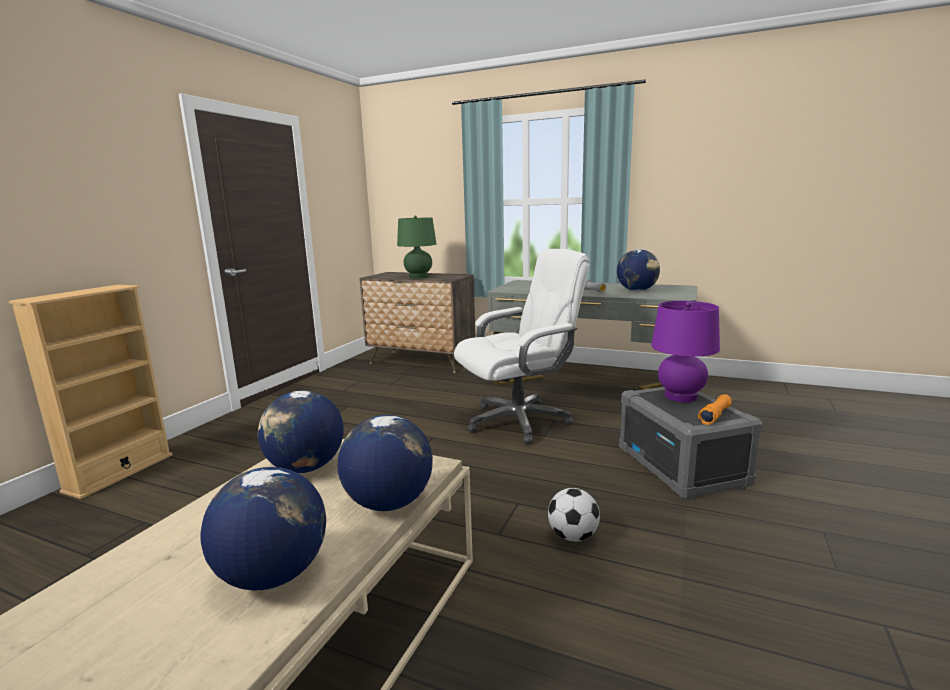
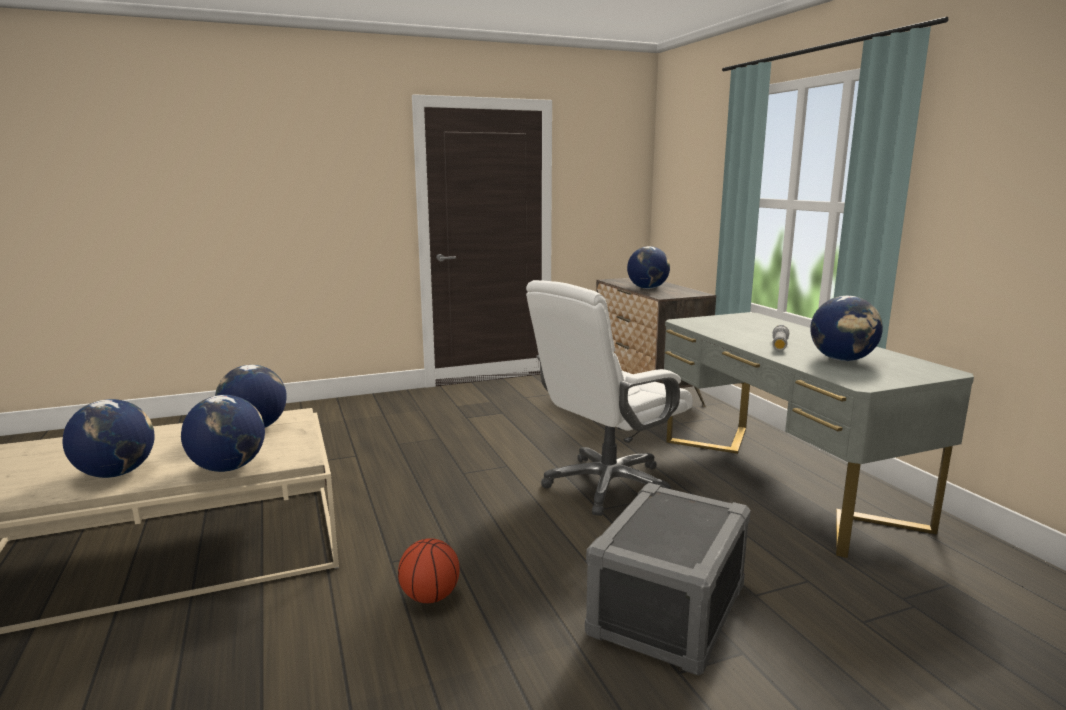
camera: 45 degrees right, 0 degrees up
(119, 472) = (303, 407): beige bookcase -> none
(418, 277) = (647, 288): green table lamp -> globe
(519, 421) = (607, 485): white office chair -> white office chair turned 120 degrees clockwise
(573, 536) = (430, 597): football -> basketball
(680, 396) = (693, 515): purple table lamp -> none
(715, 415) = (666, 550): orange flashlight -> none

